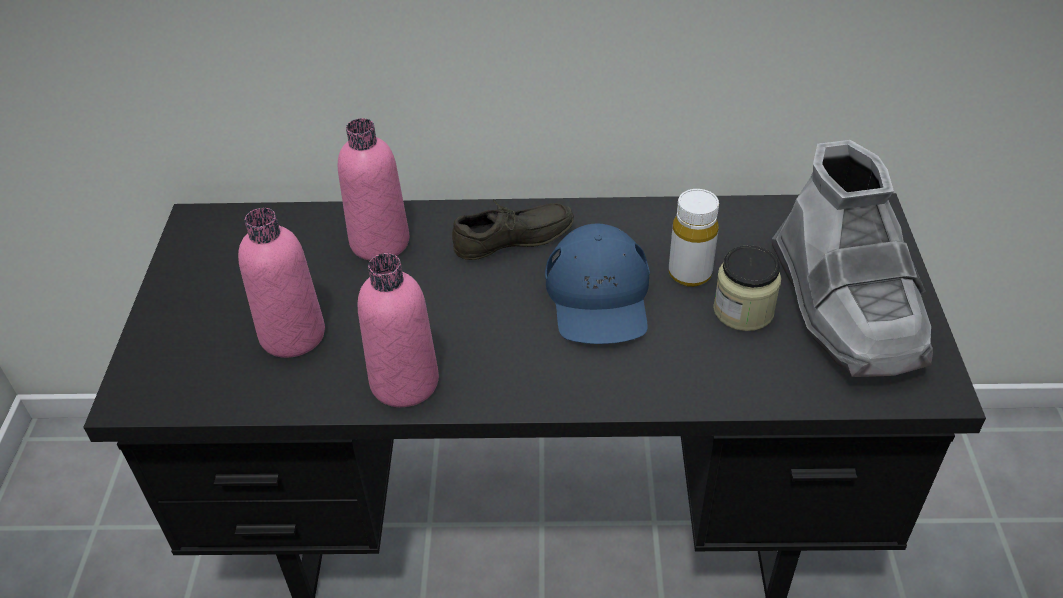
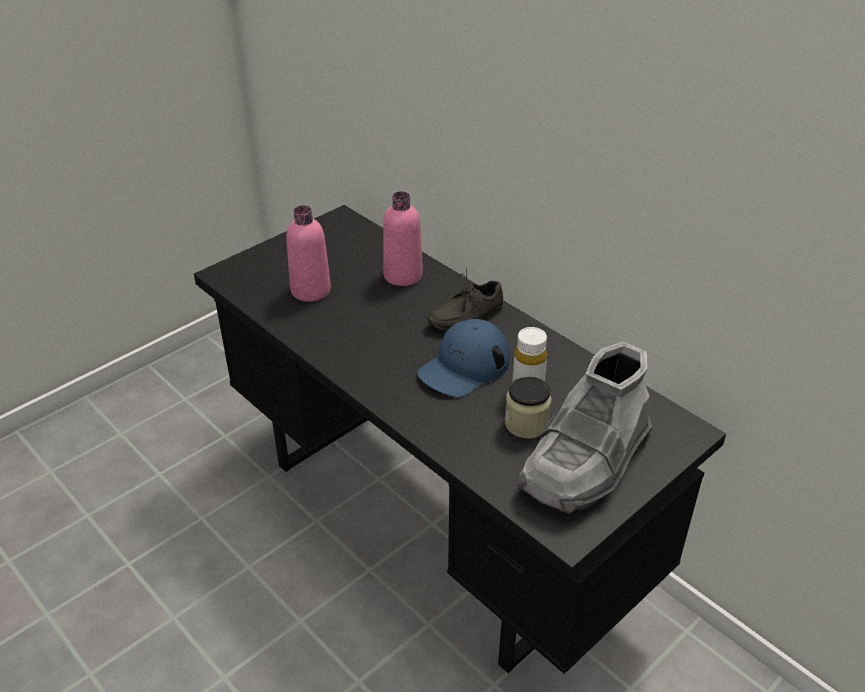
camera: 45 degrees right, 5 degrees down
(404, 382) = (325, 340): pink bottle -> none
(515, 242) = (463, 316): grey shoe -> grey shoe turned 120 degrees clockwise

